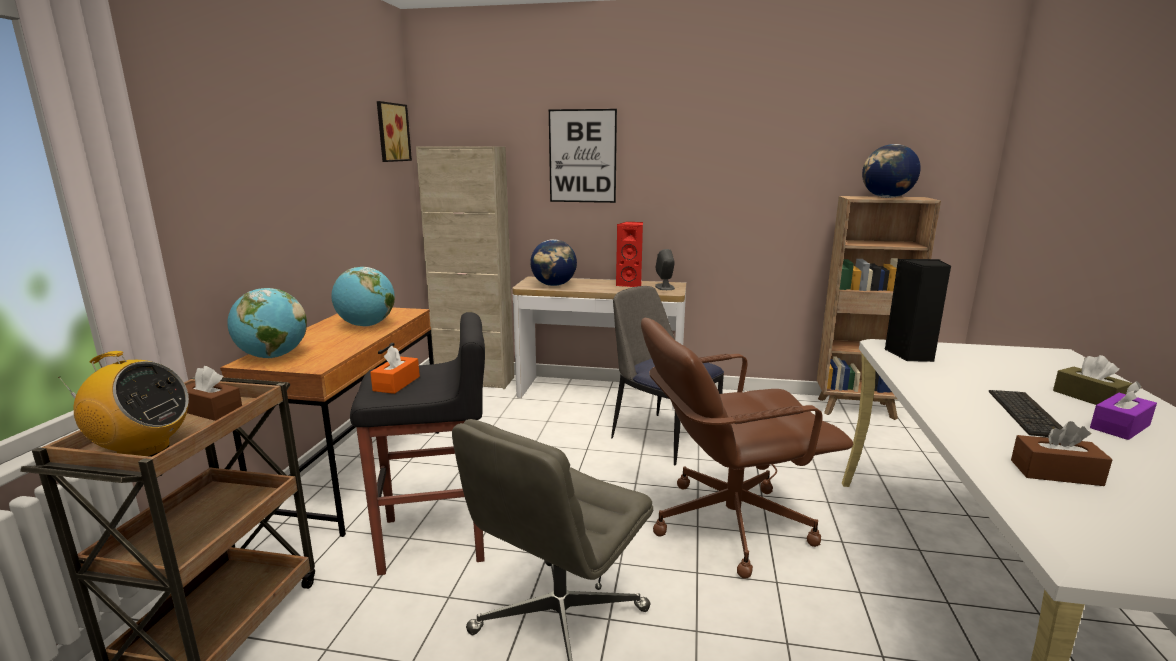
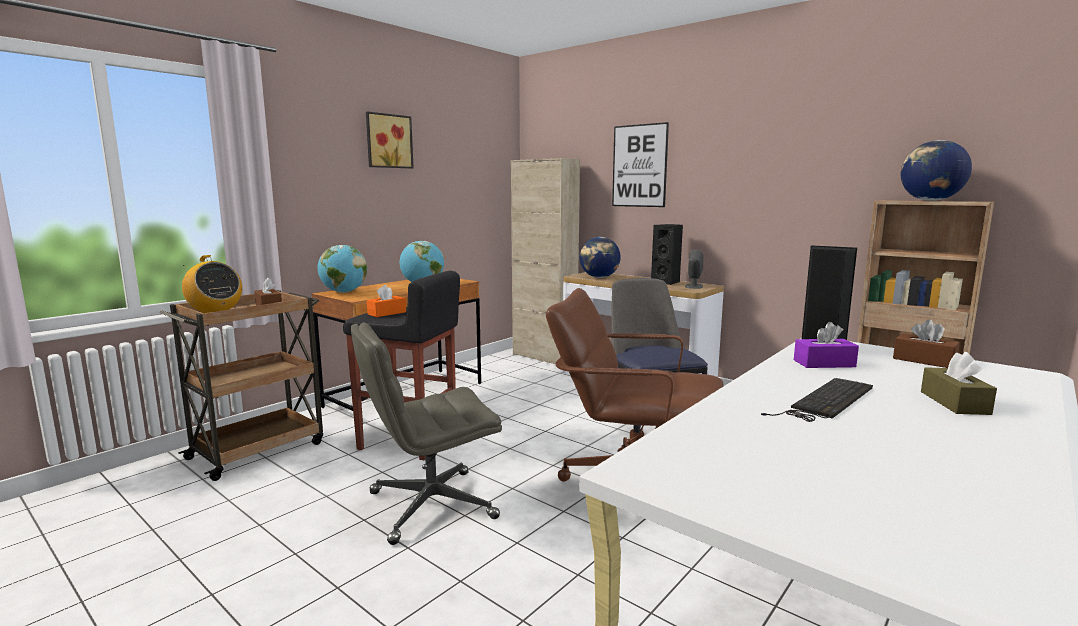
camera: 30 degrees right, 5 degrees down
(391, 132) = (495, 150): picture -> picture (388, 141)
(631, 284) = (667, 282): red speaker -> black speaker
(1055, 473) = (746, 429): brown tissue box -> brown tissue box (924, 360)
(1119, 427) = (925, 423): purple tissue box -> purple tissue box (824, 363)

